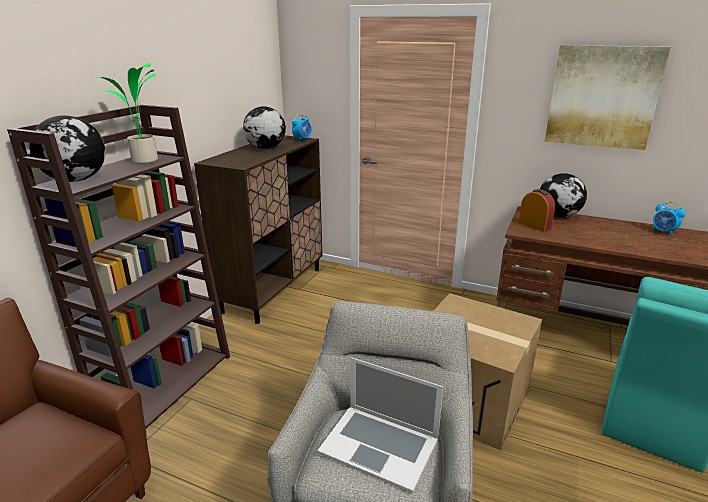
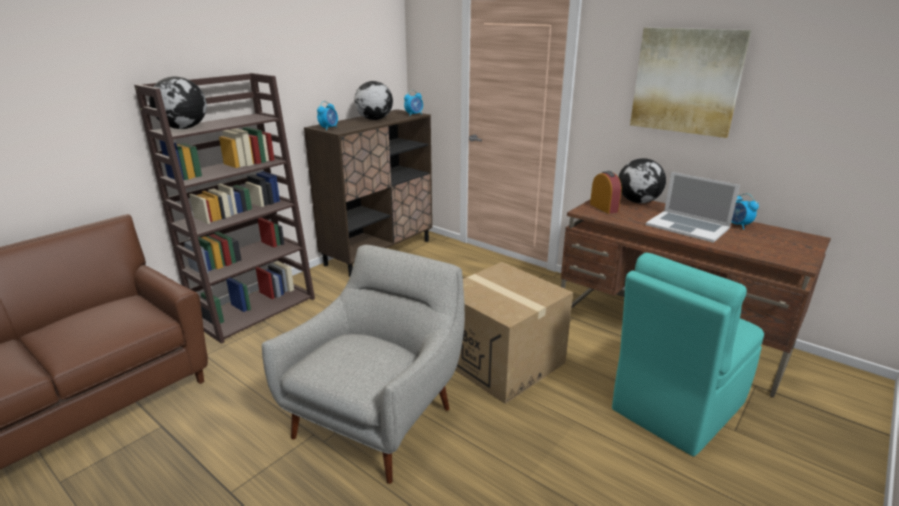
camera: 15 degrees right, 0 degrees up
(144, 161) = (245, 119): potted plant -> none
(225, 162) = (329, 128): none -> alarm clock
(379, 445) = (357, 359): laptop -> laptop (687, 226)

